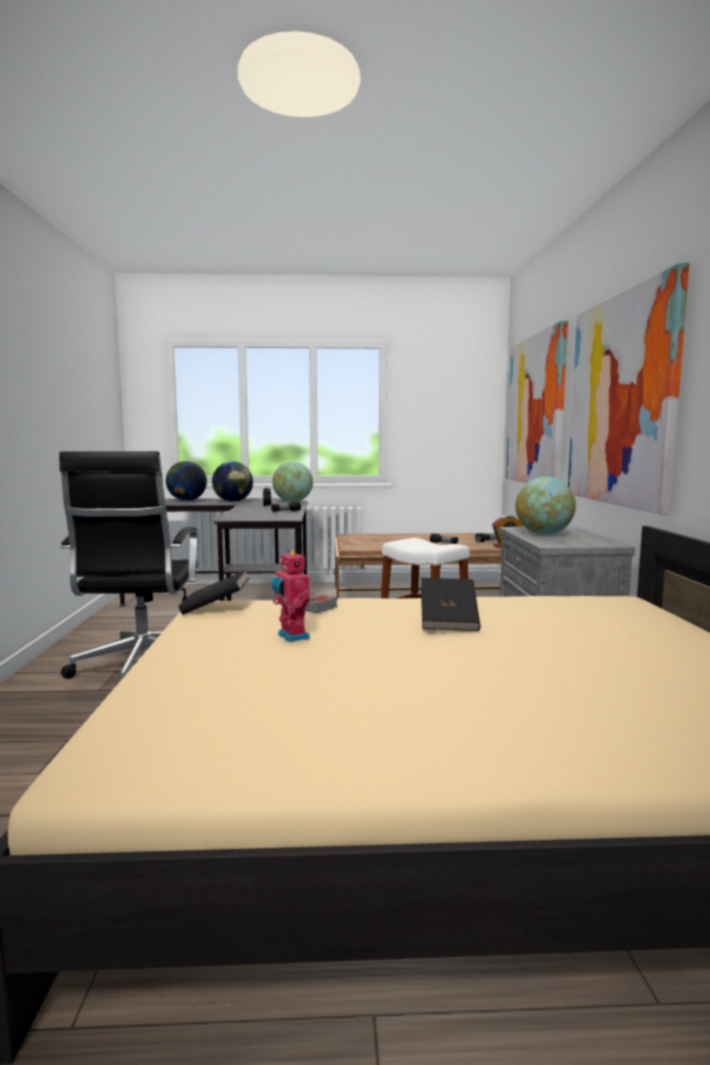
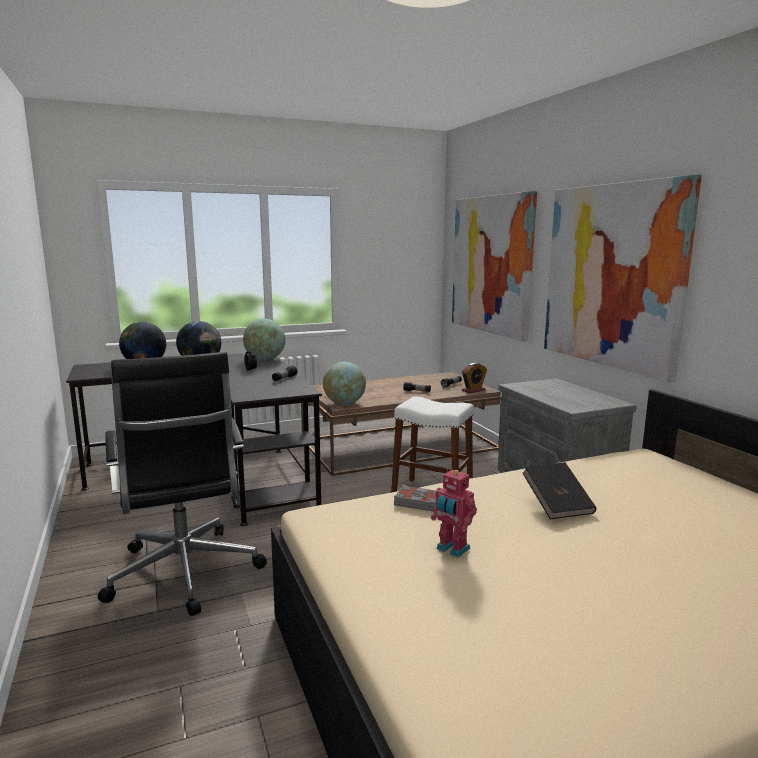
camera: 20 degrees left, 5 degrees up
(215, 608) = (329, 519): black book -> none
(543, 534) = (548, 393): globe -> globe (344, 403)

